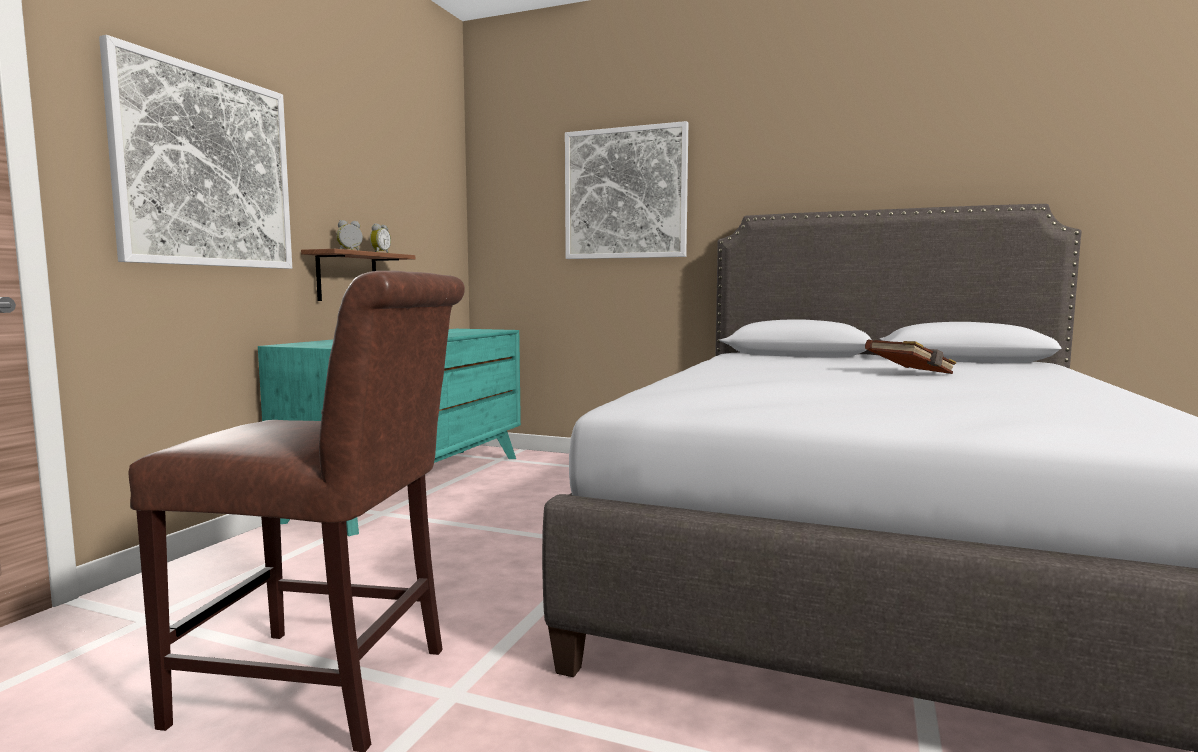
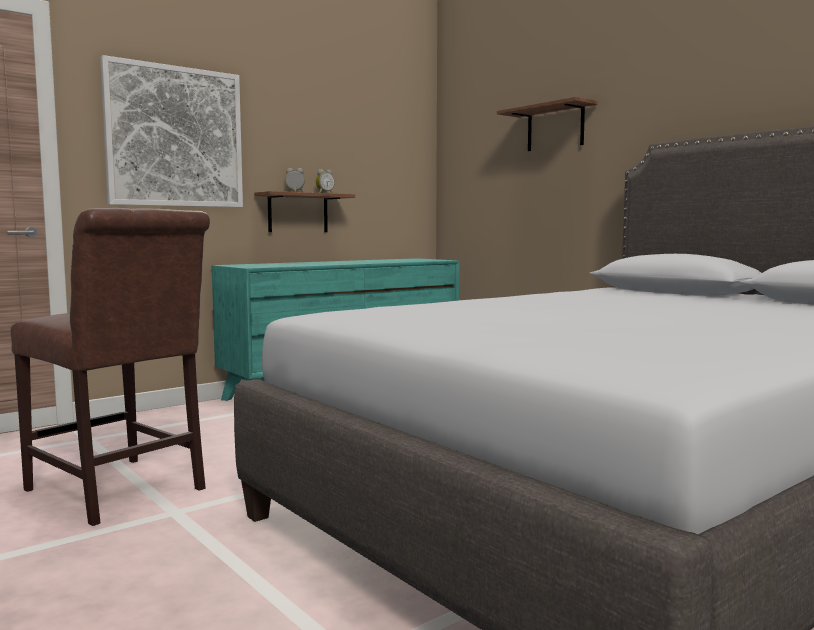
camera: 30 degrees right, 0 degrees up
(625, 193) = (555, 128): picture -> shelf
(911, 374) = (695, 312): brown book -> none

